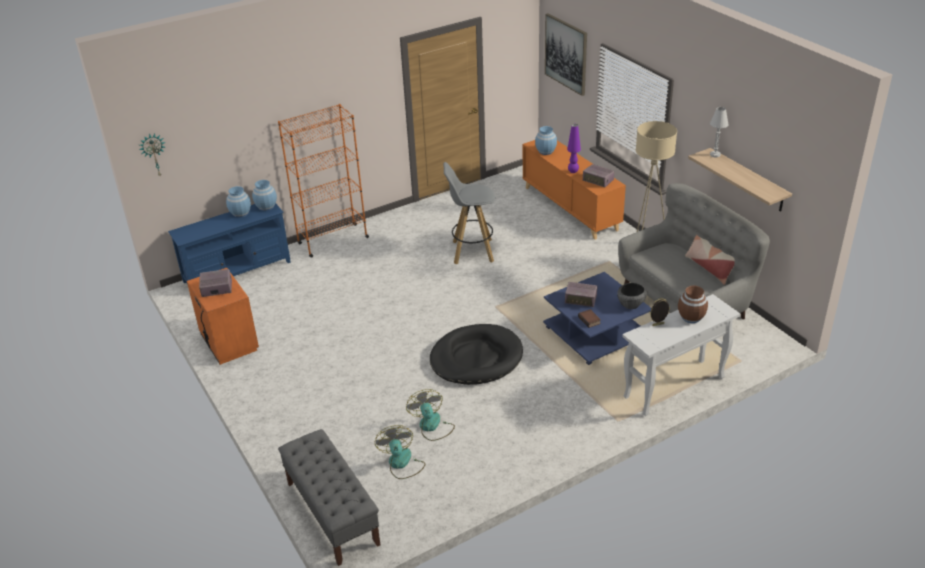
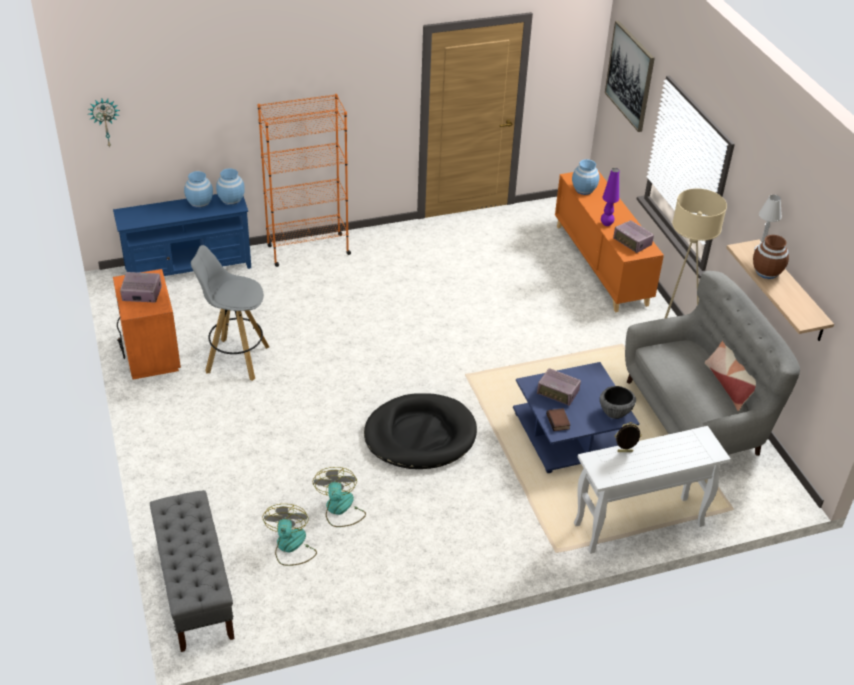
camera: 10 degrees right, 5 degrees up
(471, 251) = (463, 297): grey stool -> grey stool (236, 359)
(691, 317) = (668, 451): brown vase -> brown vase (766, 272)

